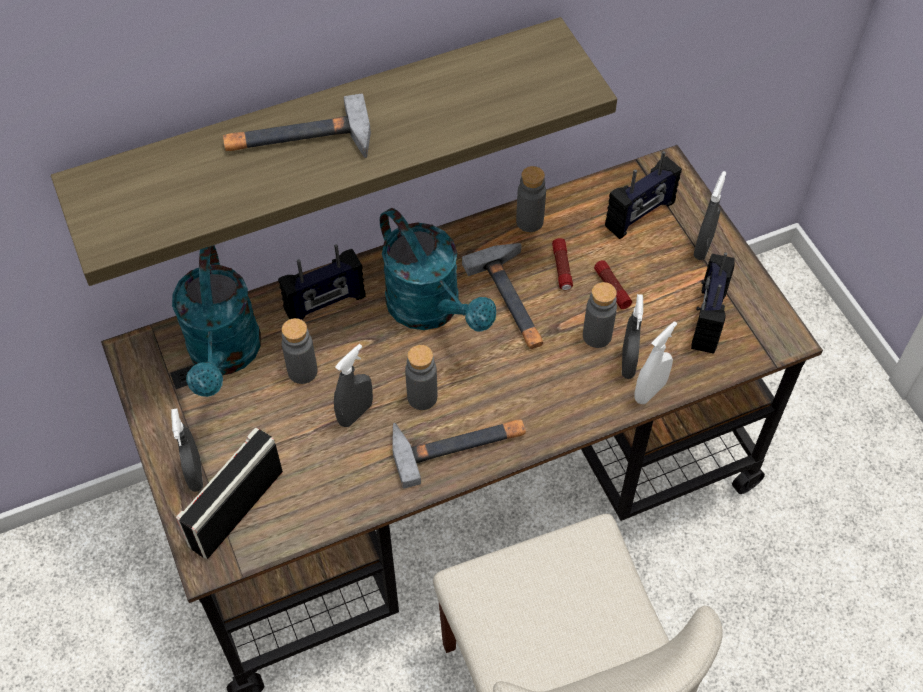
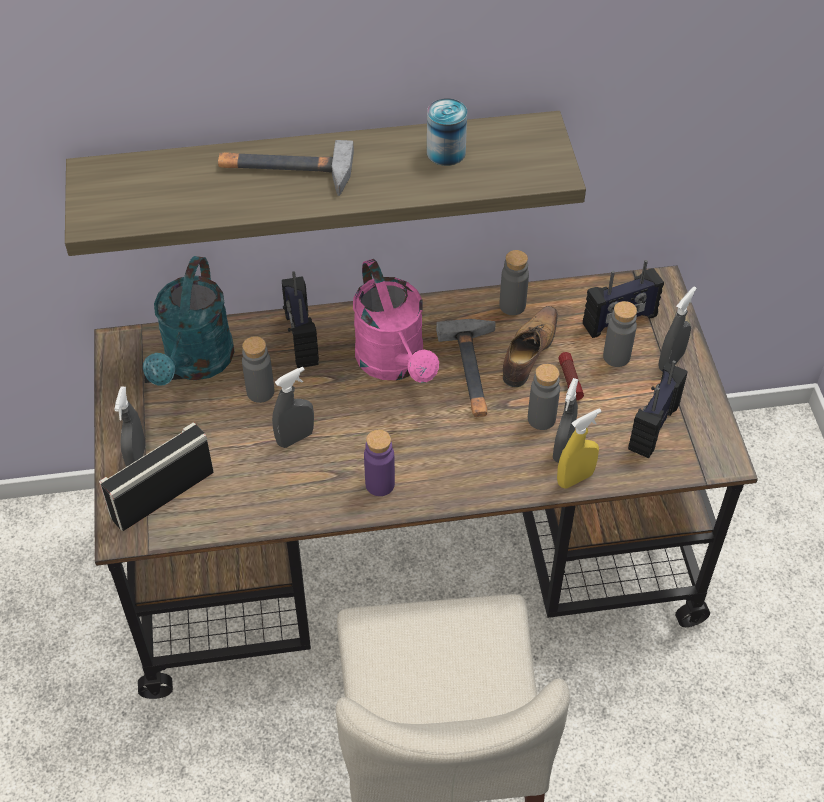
camera: 15 degrees right, 5 degrees down
(325, 304) = (300, 339): radio -> radio turned 90 degrees clockwise
(422, 397) = (360, 437): grey bottle -> grey bottle (616, 356)
(432, 310) = (395, 364): turquoise watering can -> pink watering can
(458, 443) = (380, 484): hammer -> purple bottle
(461, 86) = (446, 152): none -> can
(562, 268) = (528, 353): flashlight -> shoe
(650, 391) = (575, 478): white spray bottle -> yellow spray bottle

